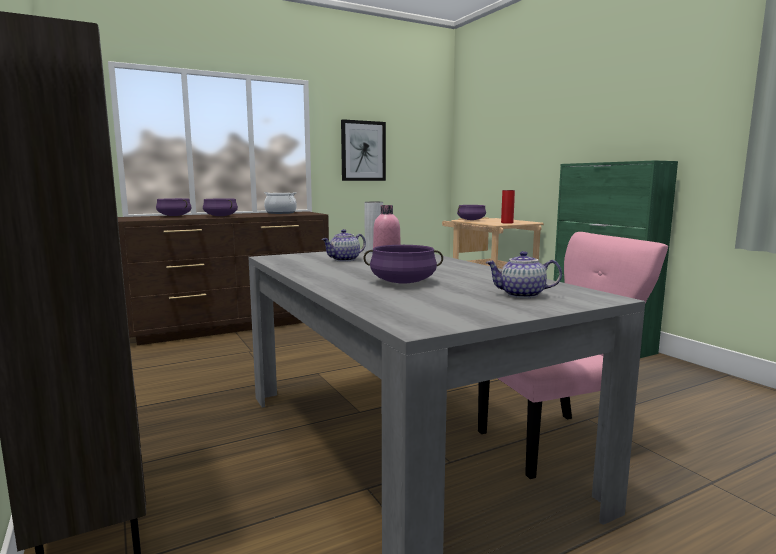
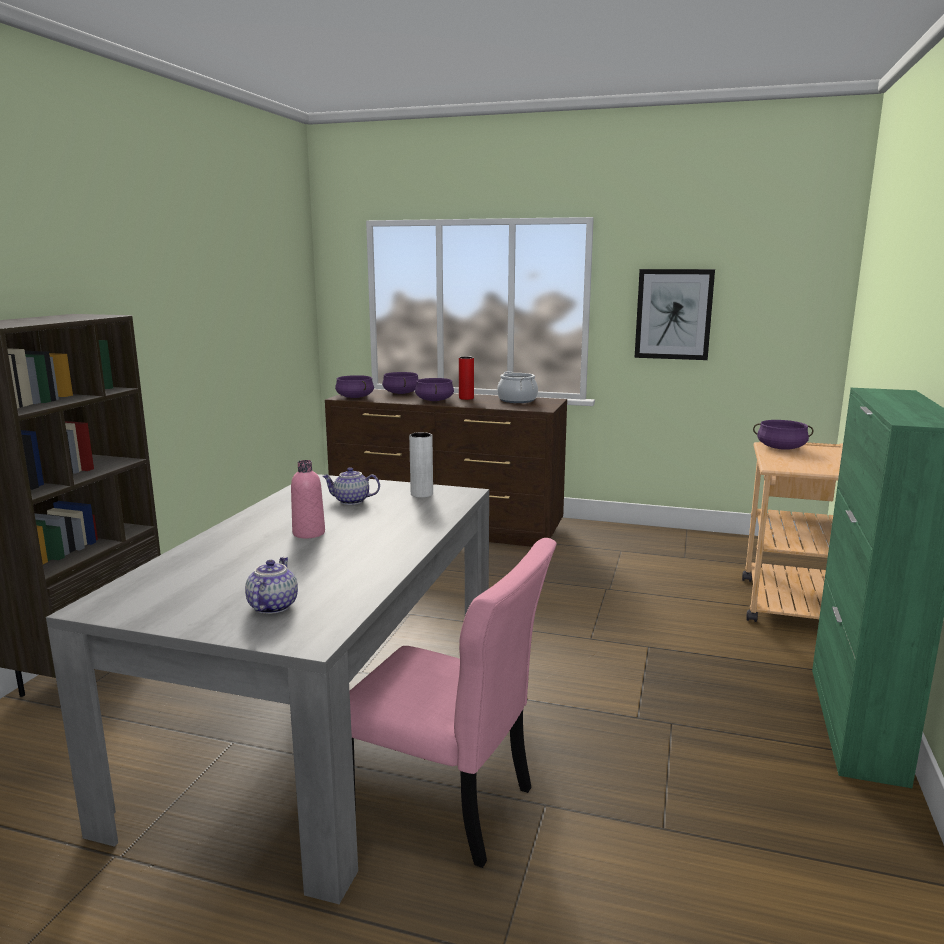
camera: 45 degrees right, 5 degrees up
(402, 282) = (268, 552): purple cooking pot -> purple cooking pot (354, 397)
(507, 223) = (802, 468): red vase -> red vase (466, 398)
(521, 295) = (272, 606): teapot -> teapot turned 45 degrees clockwise

